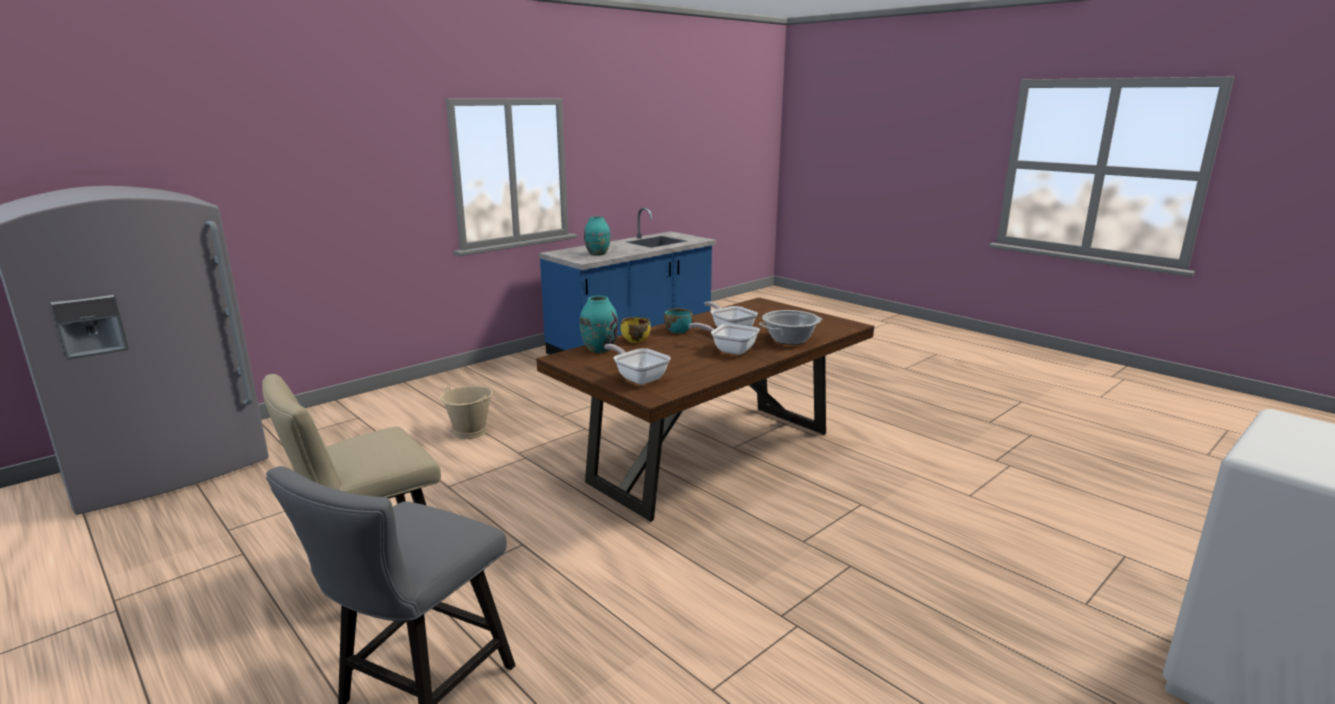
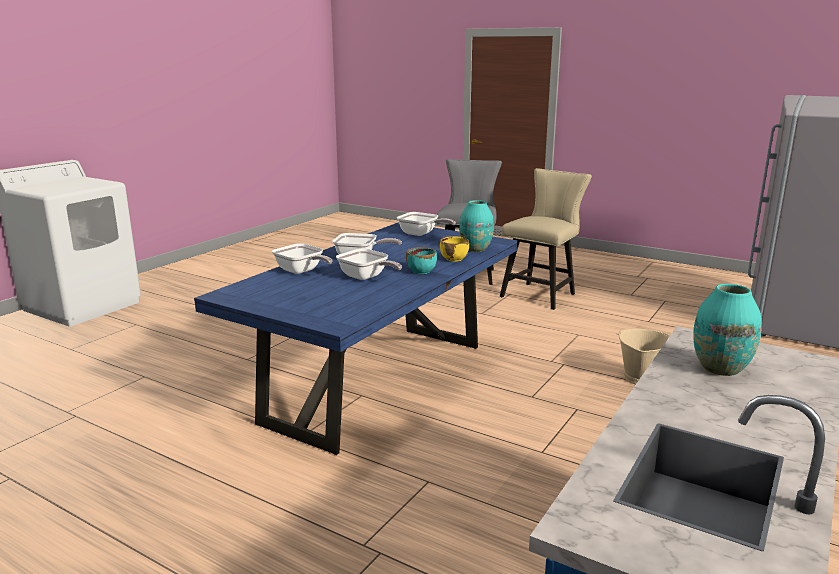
camera: 165 degrees right, 0 degrees up
(713, 456) = (379, 383): brown dining table -> blue dining table
(790, 339) = (301, 271): cooking pot -> frying pan

